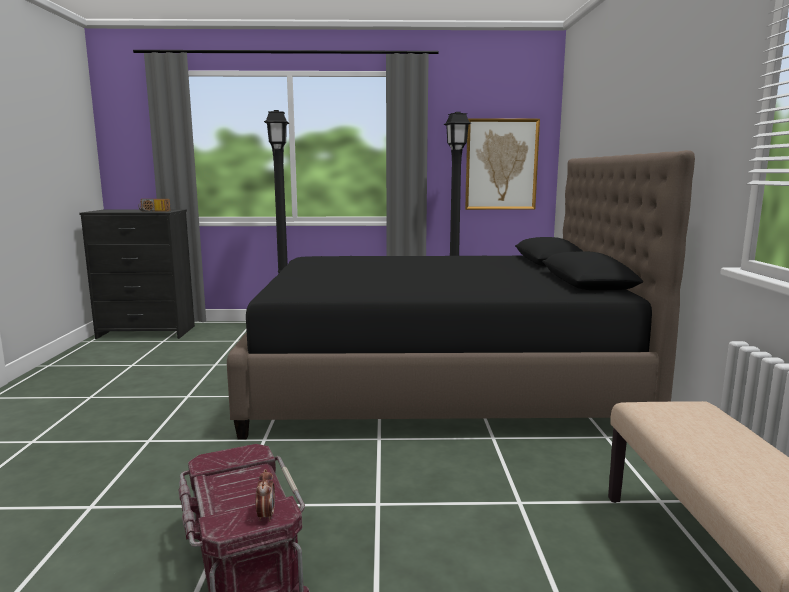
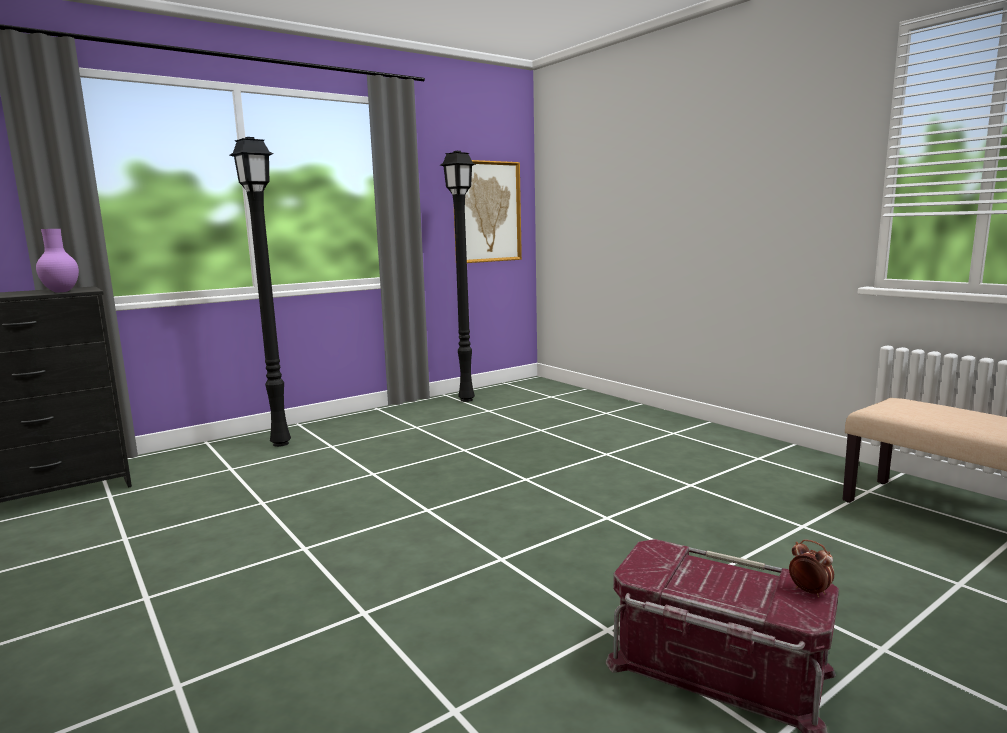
camera: 35 degrees left, 0 degrees up
(154, 211) = (62, 291): radio -> purple vase
(437, 381) = (551, 451): black bed -> none

